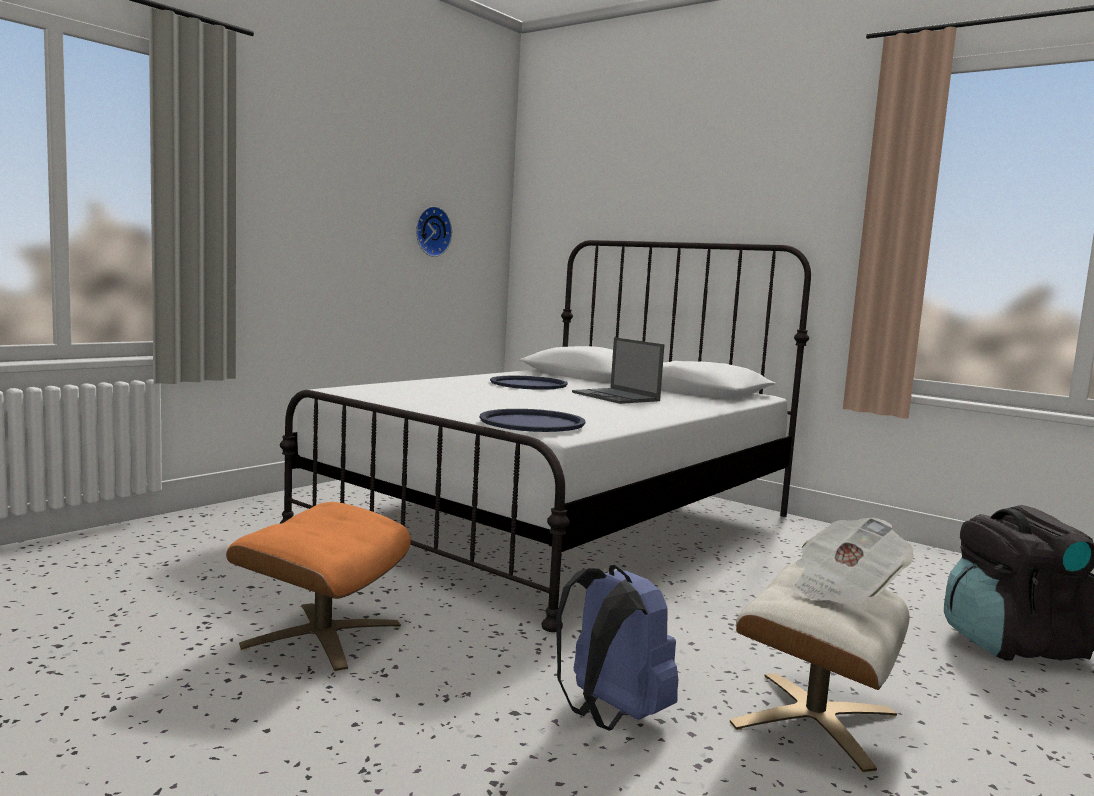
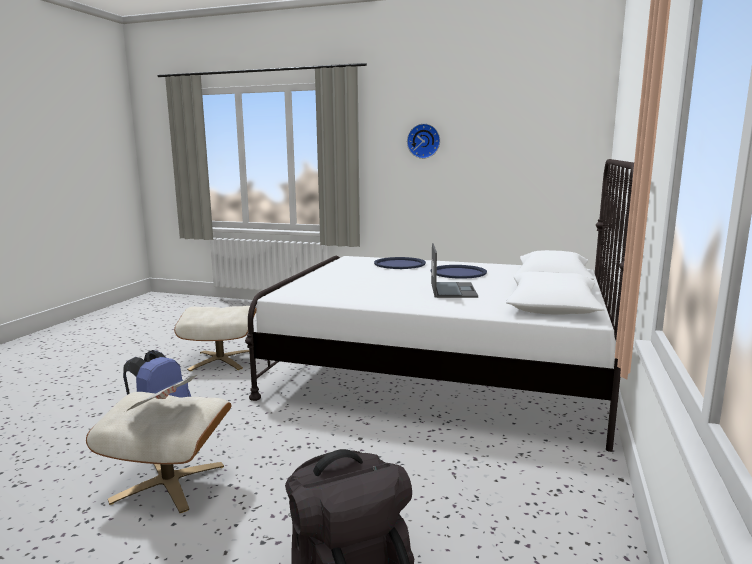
camera: 70 degrees right, 5 degrees up
(322, 635) = (220, 360): orange ottoman -> beige ottoman
(431, 231) = (514, 159): wall clock -> wall clock (424, 141)
(532, 422) = (301, 287): blue tray -> blue tray (399, 264)
(616, 397) = (452, 290): laptop -> laptop turned 150 degrees clockwise

